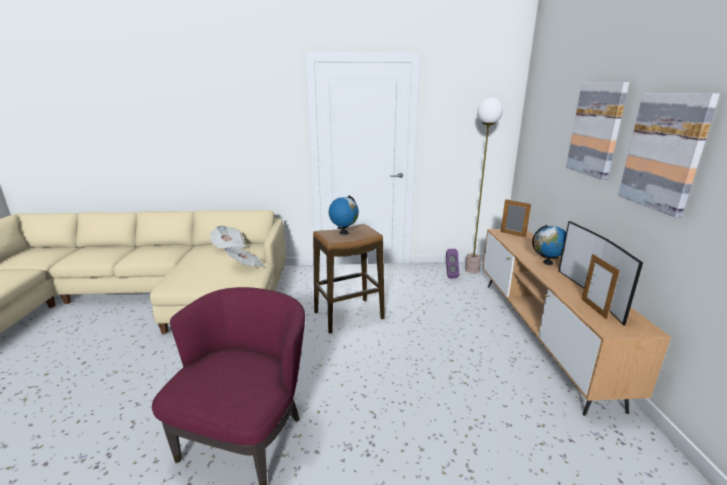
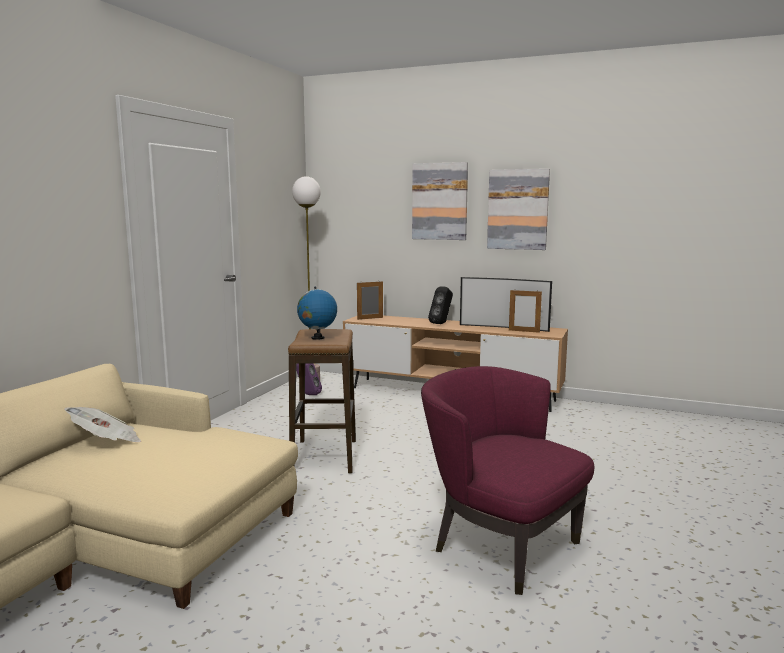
camera: 65 degrees left, 10 degrees down
(246, 266) = (207, 438): newspaper -> none
(547, 263) = (441, 323): globe -> black speaker

